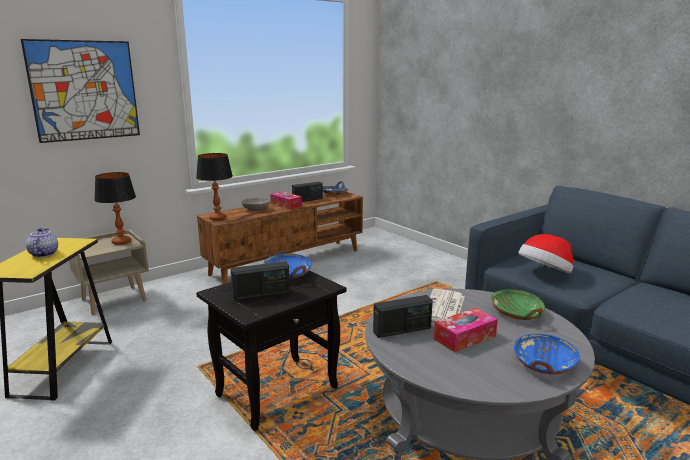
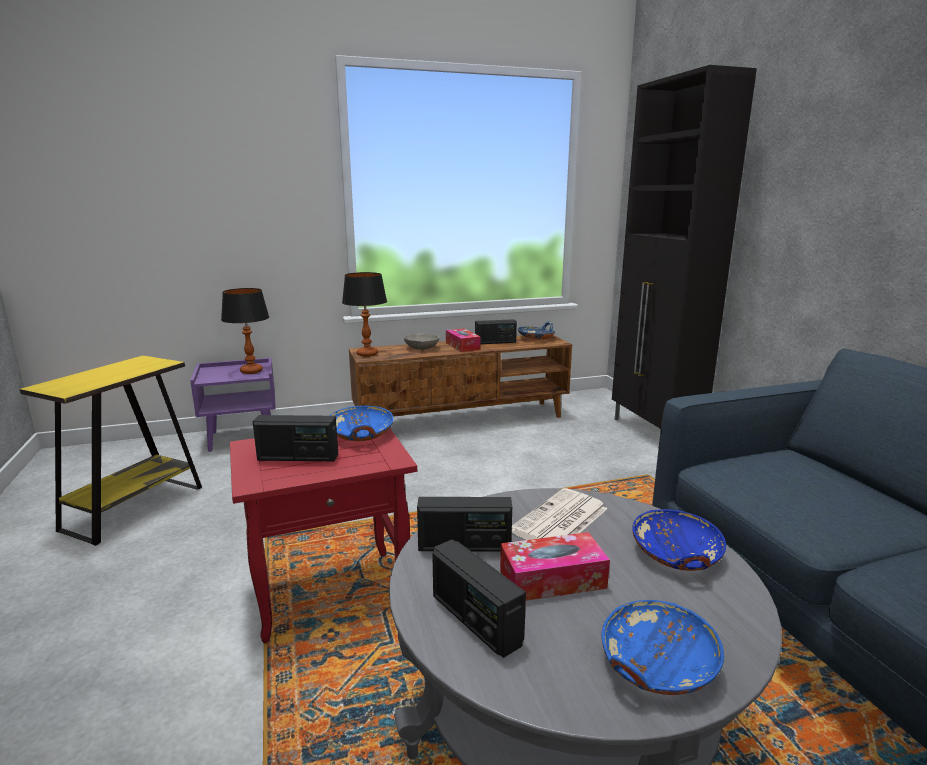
camera: 20 degrees right, 0 degrees up
(43, 254) = (111, 373): teapot -> none
(84, 90) = (224, 190): picture -> none
(114, 300) = (243, 438): beige nightstand -> purple nightstand
(278, 390) = (333, 591): black side table -> red side table
(425, 254) = (654, 433): none -> black cabinet
(441, 364) = (475, 620): none -> radio
(517, 313) = (676, 554): green bowl -> blue bowl
(545, 274) = (777, 493): hat -> none

